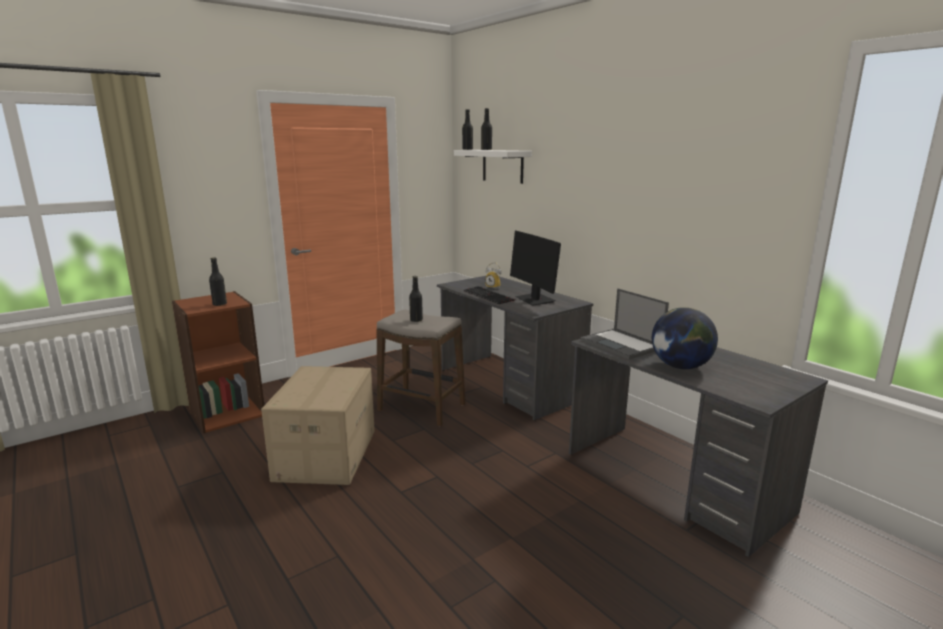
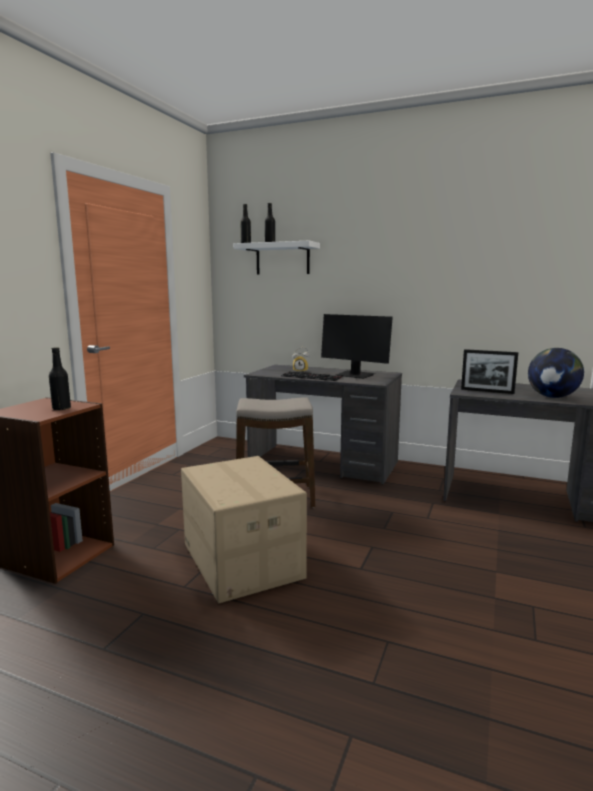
camera: 30 degrees left, 5 degrees down
(416, 320) = (272, 404): black bottle -> none
(622, 344) = (487, 391): laptop -> picture frame

